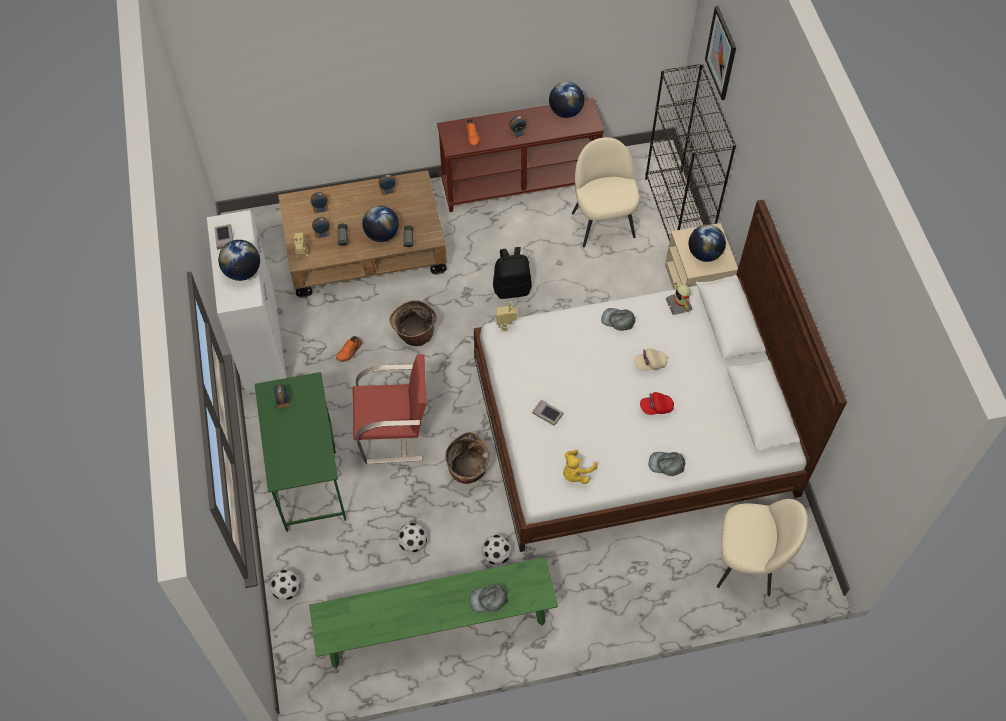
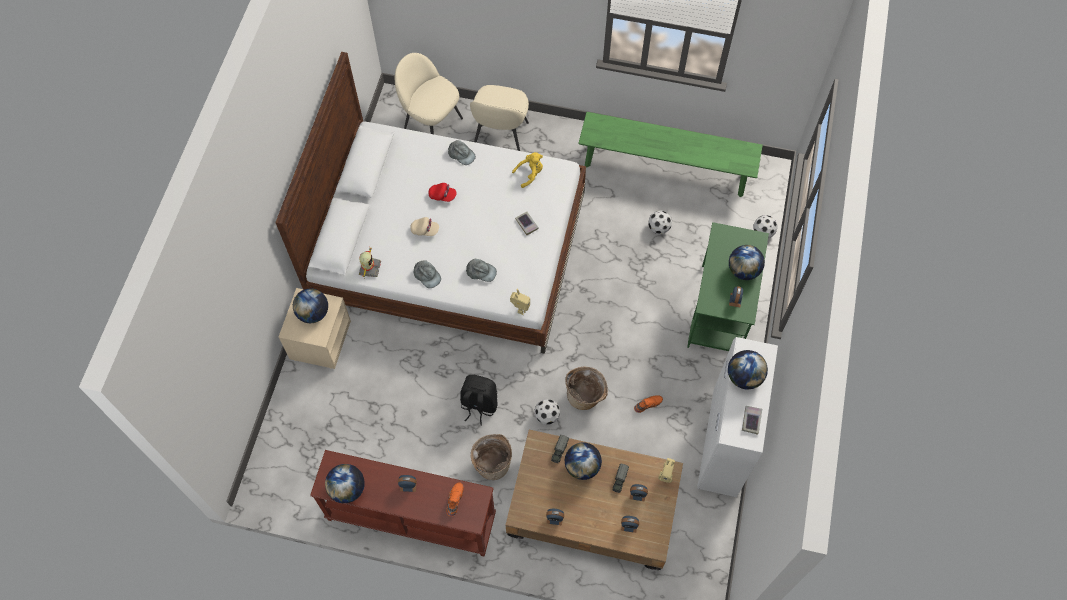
camera: 155 degrees left, 5 degrees up
(283, 435) = (743, 270): none -> globe
(394, 433) = (638, 316): red chair -> none
(468, 471) = (594, 262): basket -> basket (492, 463)
(489, 599) = (630, 132): grey cap -> grey cap (481, 271)
(496, 555) = (602, 196): football -> football (546, 416)
(603, 223) = (360, 437): beige chair -> beige chair (500, 135)
(677, 214) = (287, 416): black bookcase -> none
(721, 53) = (206, 353): picture -> none

